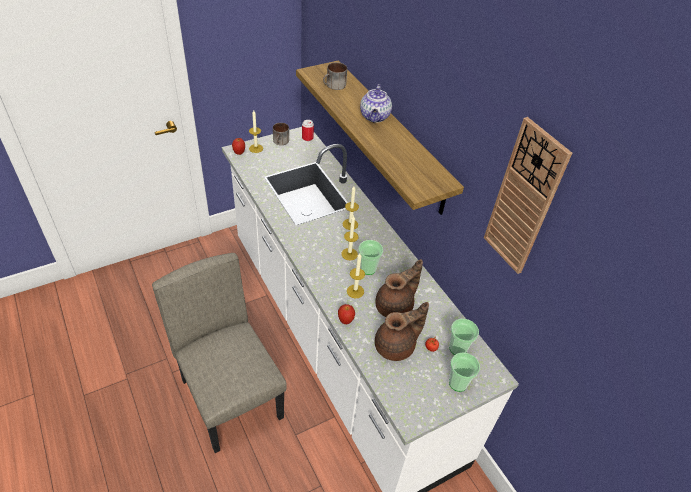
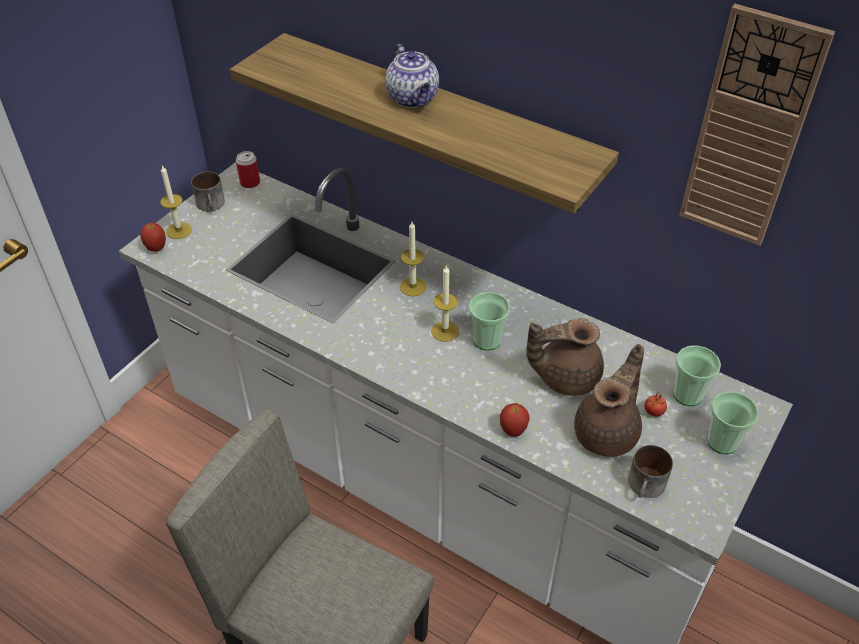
camera: 25 degrees left, 0 degrees up
(334, 86) = (312, 73): mug -> mug (646, 487)
(355, 291) = (494, 382): candle -> none
(395, 306) = (565, 376): brown teapot -> brown teapot turned 120 degrees counterclockwise

